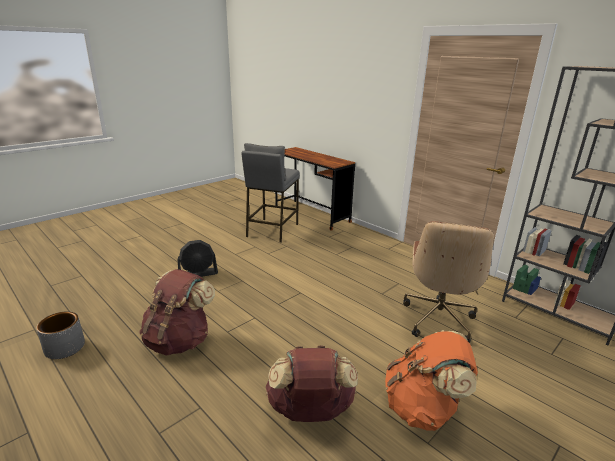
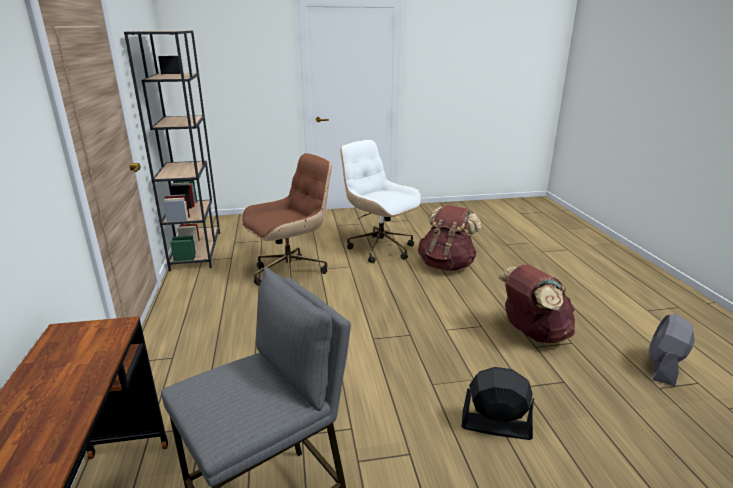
camera: 145 degrees left, 0 degrees up
(65, 348) = (663, 367): grey planter -> grey fan
(423, 408) = (379, 248): orange backpack -> white office chair

